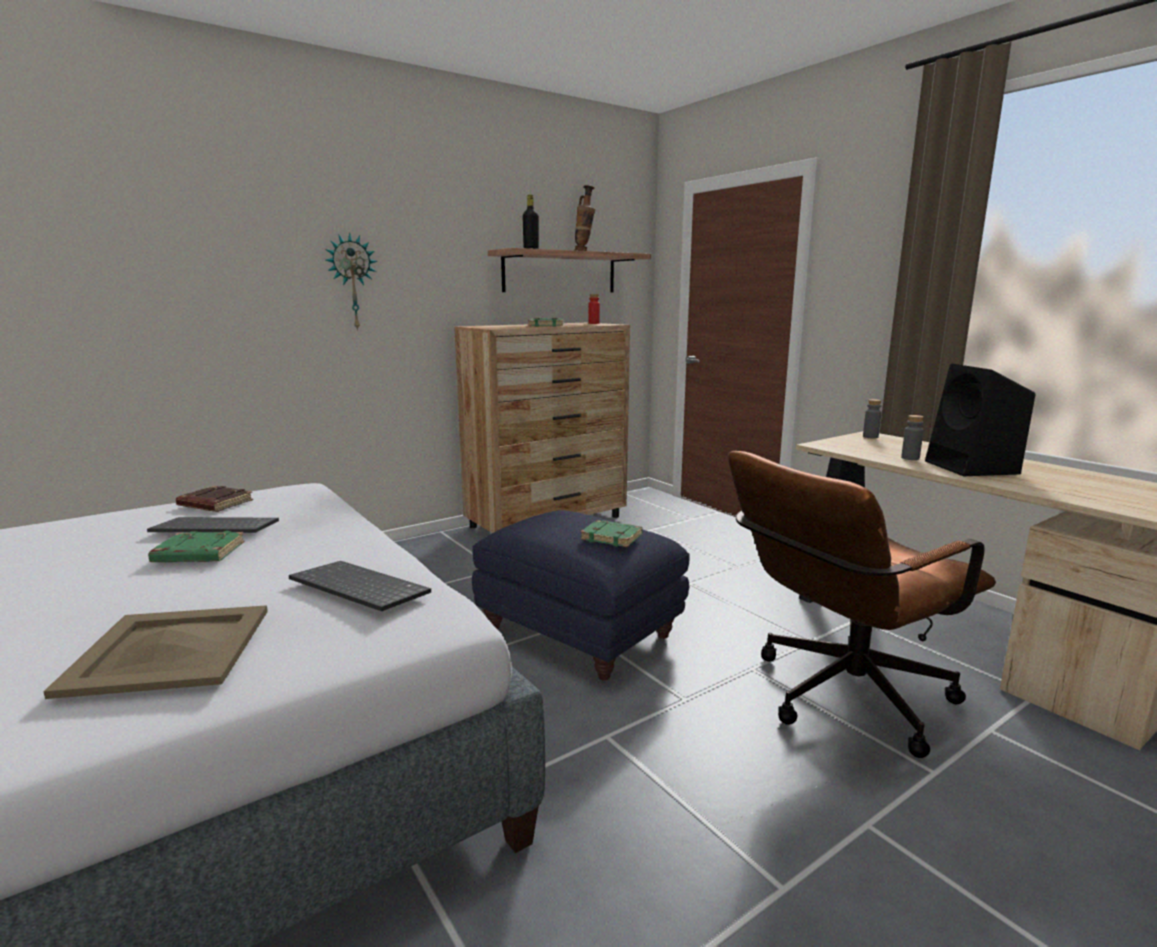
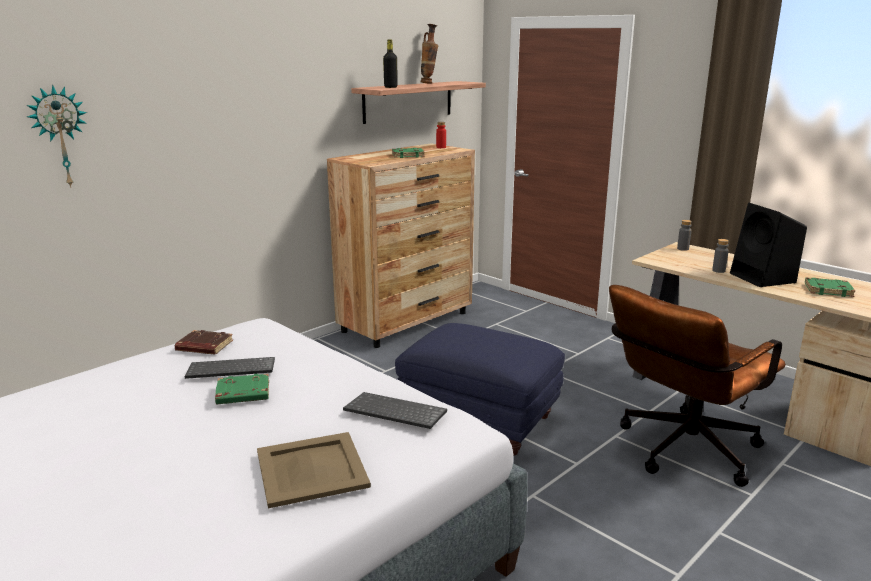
camera: 10 degrees left, 5 degrees up
(352, 282) = (245, 128): wall clock -> wall clock (60, 137)
(612, 537) = (511, 347): green book -> green book (828, 290)

